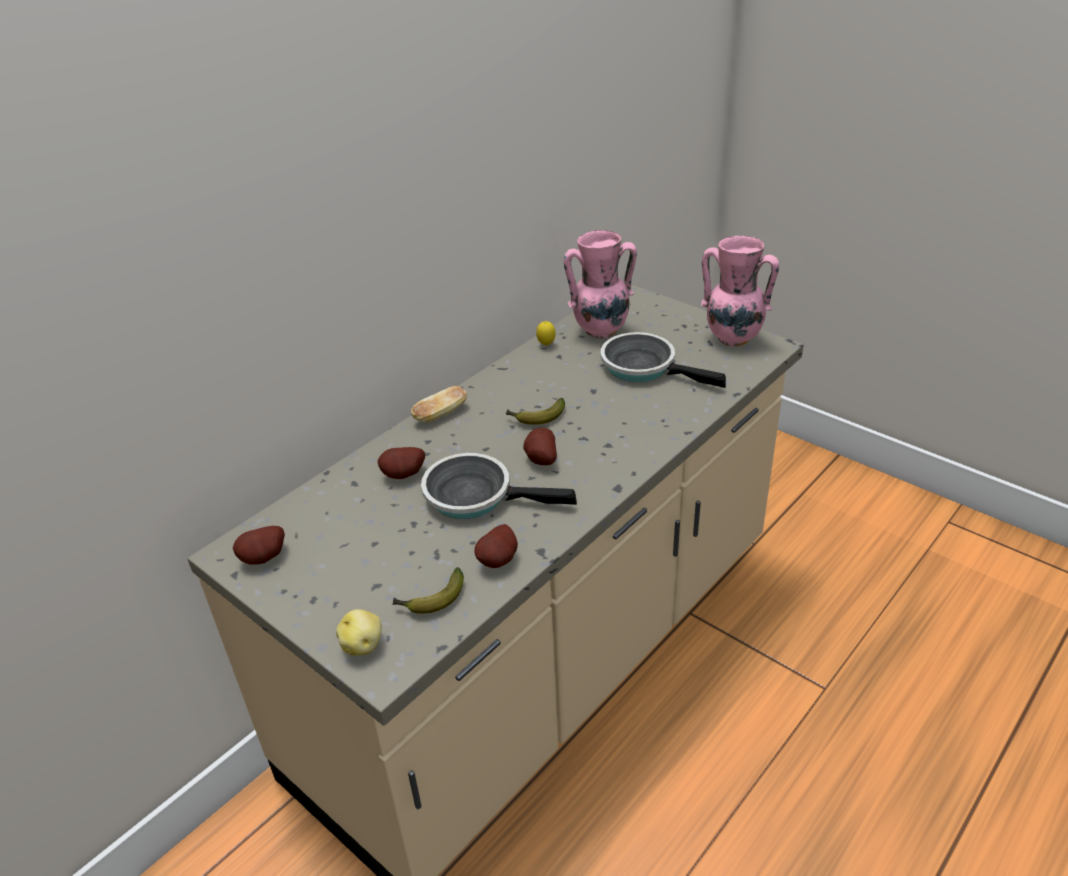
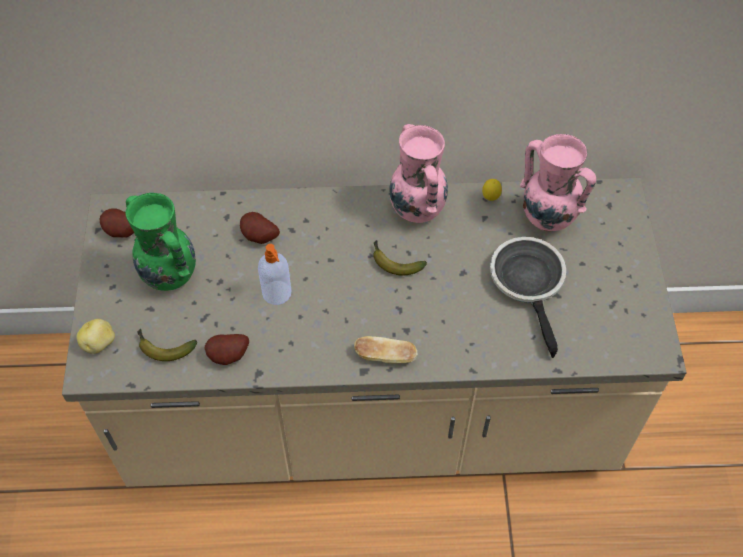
camera: 45 degrees right, 20 degrees up
(360, 552) = (170, 275): none -> green vase
(441, 415) = (341, 203): bread -> bread (385, 356)
(476, 495) = (277, 294): frying pan -> soap dispenser
(540, 459) = (349, 301): potato -> none
(732, 338) = (636, 316): pink vase -> pink vase (417, 209)

